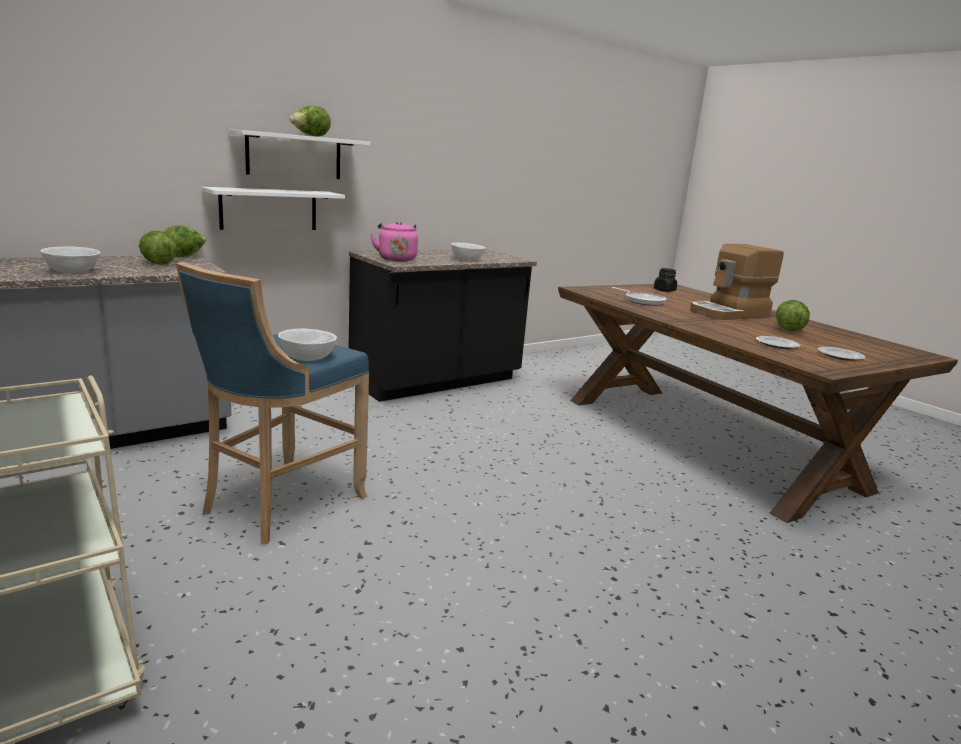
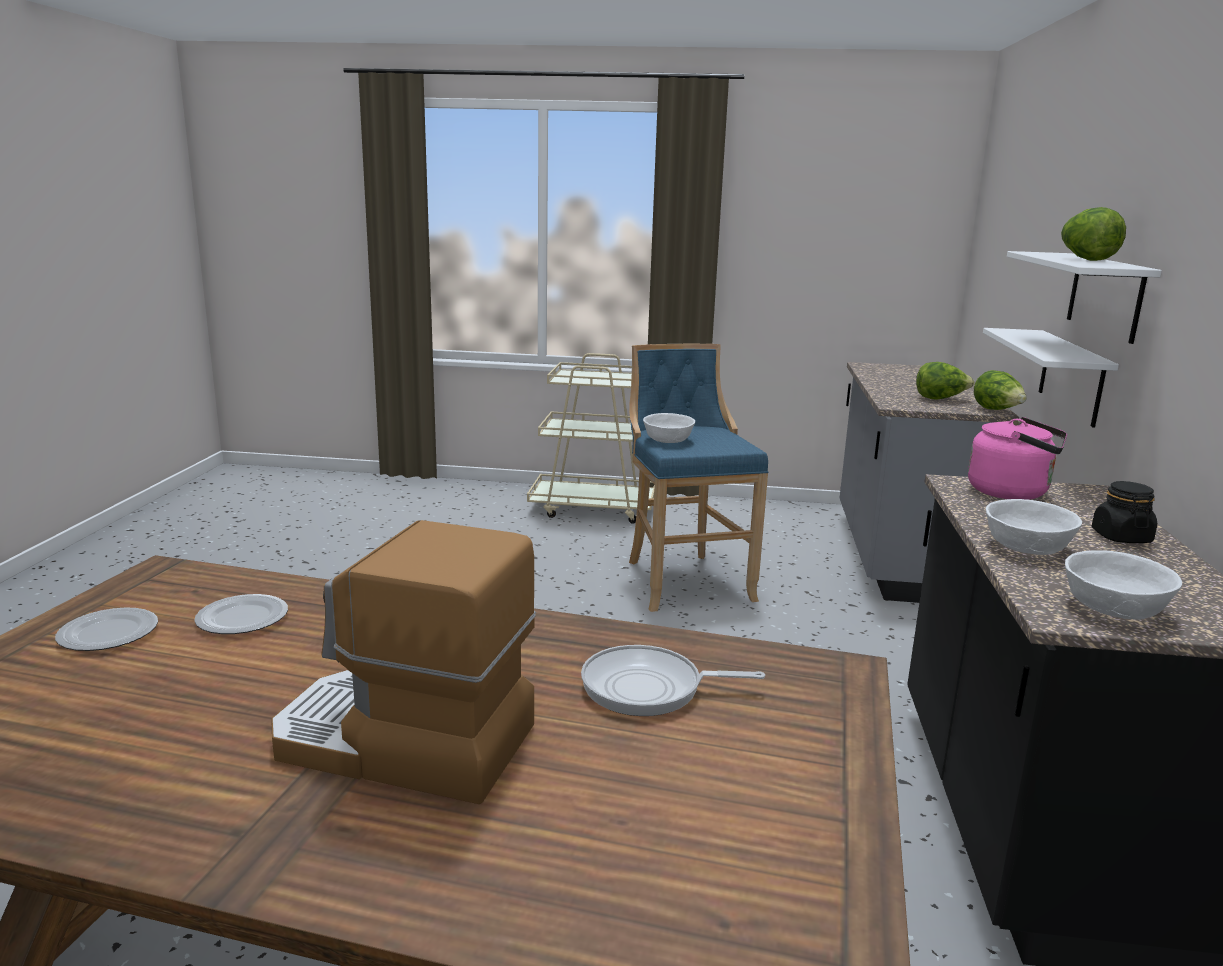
camera: 135 degrees right, 0 degrees up
(73, 271) = (892, 380): white bowl -> white bowl (1114, 609)
(664, 290) = (749, 855): black jar -> black jar (1120, 537)
(729, 313) = (402, 743): coffee machine -> coffee machine turned 90 degrees counterclockwise
(788, 329) = (215, 721): lettuce -> none

